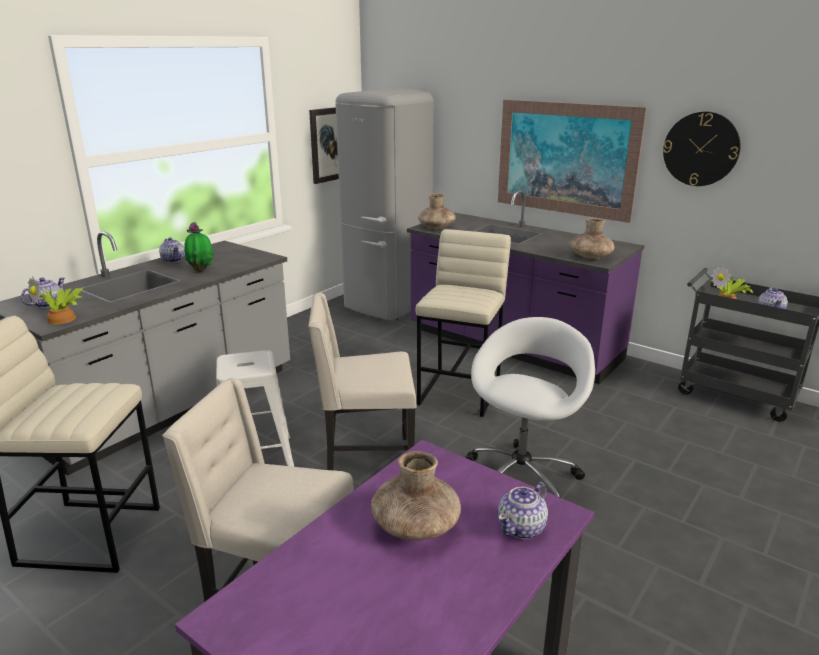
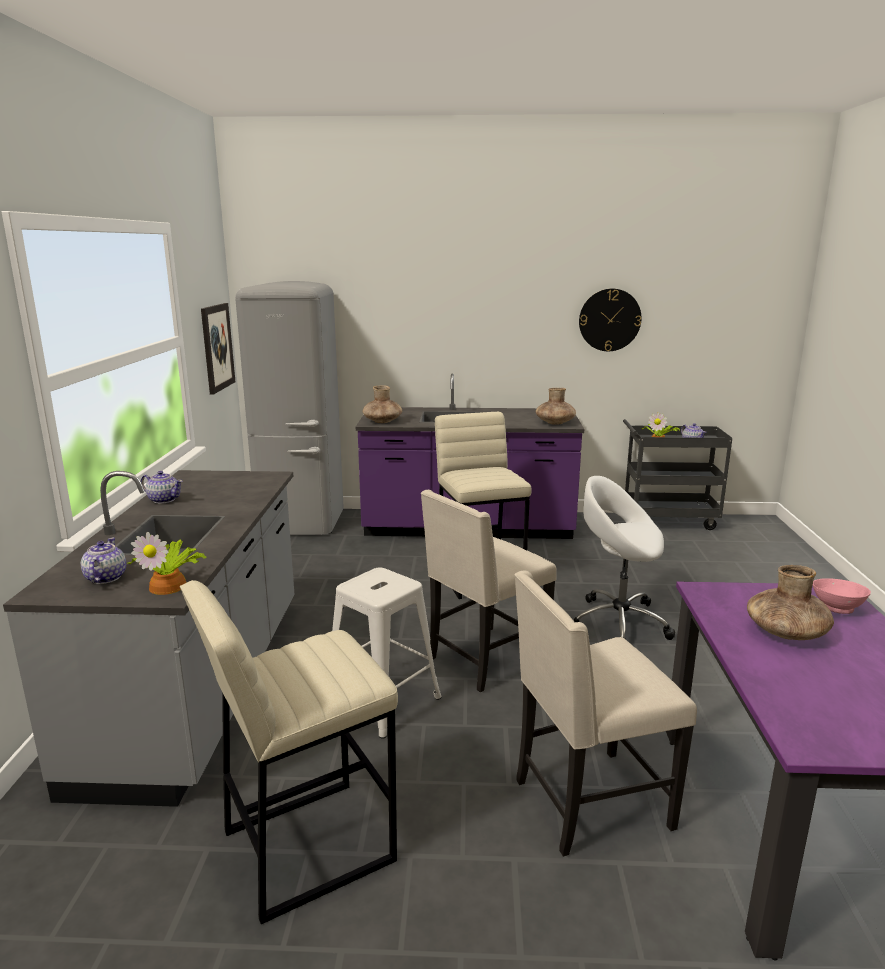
camera: 35 degrees left, 5 degrees down
(201, 270) = (226, 502): potted plant -> none
(522, 528) = (837, 608): teapot -> pink bowl
(523, 476) = (616, 623): white office chair -> white office chair turned 75 degrees counterclockwise
(565, 159) = (487, 339): picture -> none

